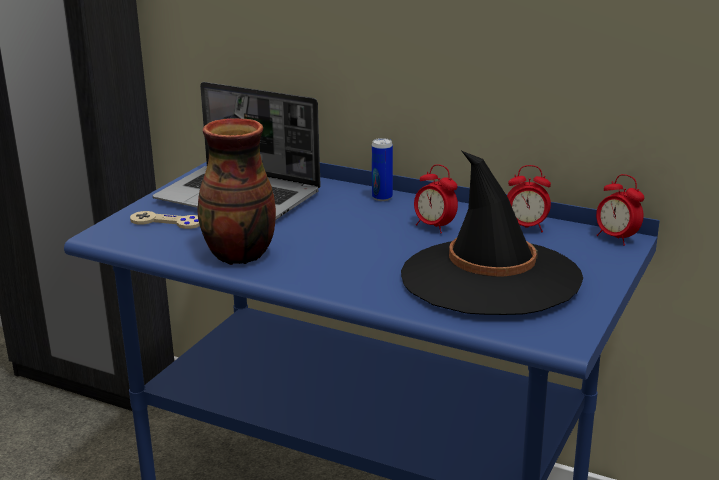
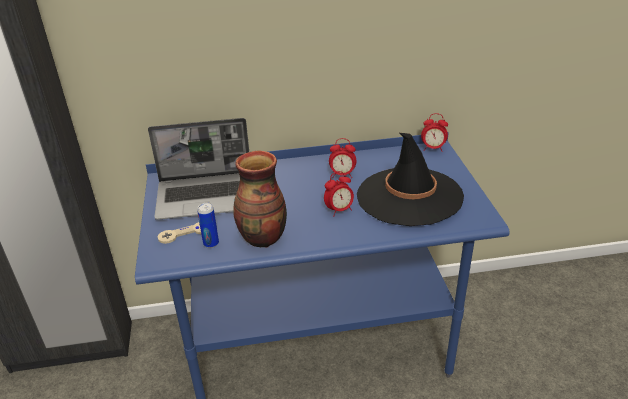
camera: 35 degrees left, 10 degrees up
(382, 197) = (290, 166): can -> can (211, 243)
(526, 228) = (386, 158): alarm clock -> alarm clock (339, 210)

